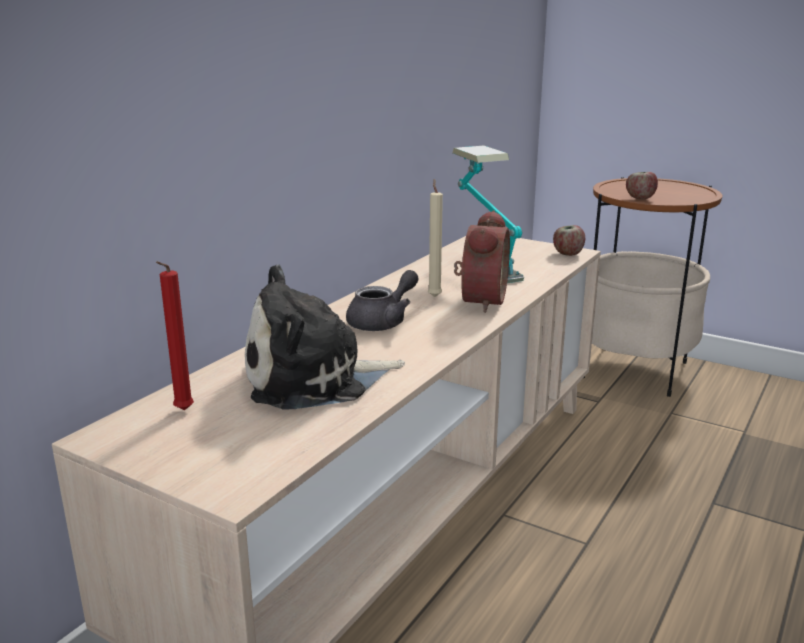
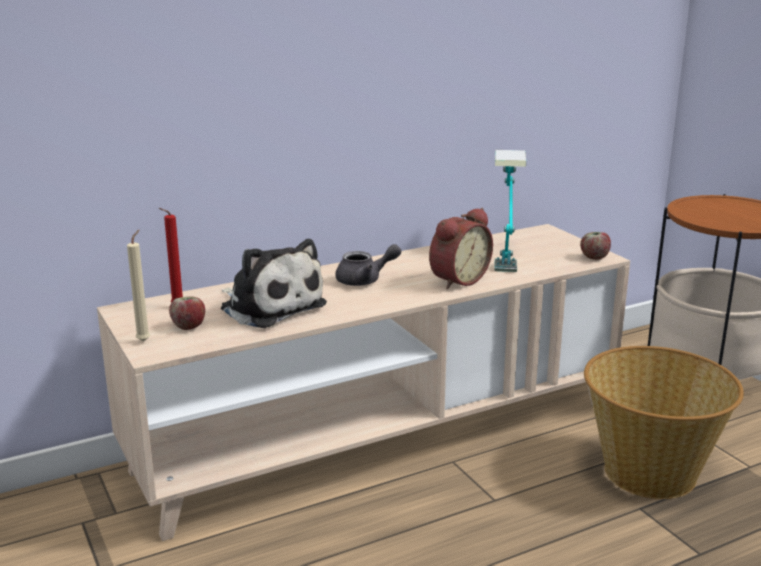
camera: 30 degrees right, 0 degrees up
(314, 379) = (270, 306): plush toy -> plush toy turned 150 degrees counterclockwise
(434, 296) = (429, 270): beige candle -> beige candle (145, 340)
(640, 198) = (697, 217): apple -> apple (189, 326)
(680, 462) = (650, 471): none -> basket

